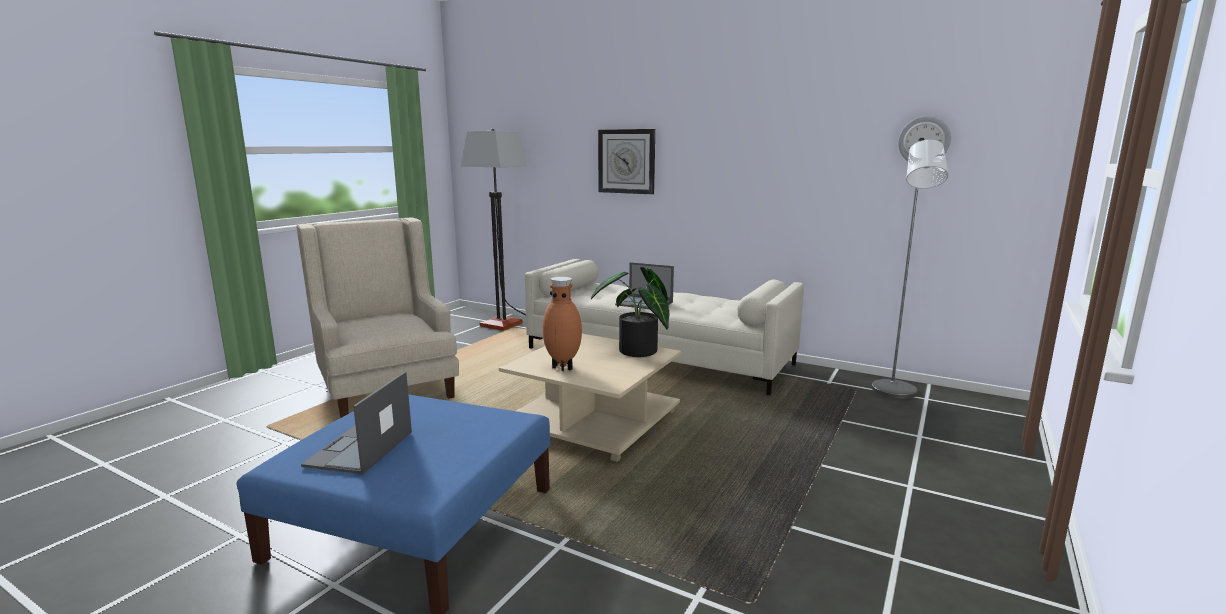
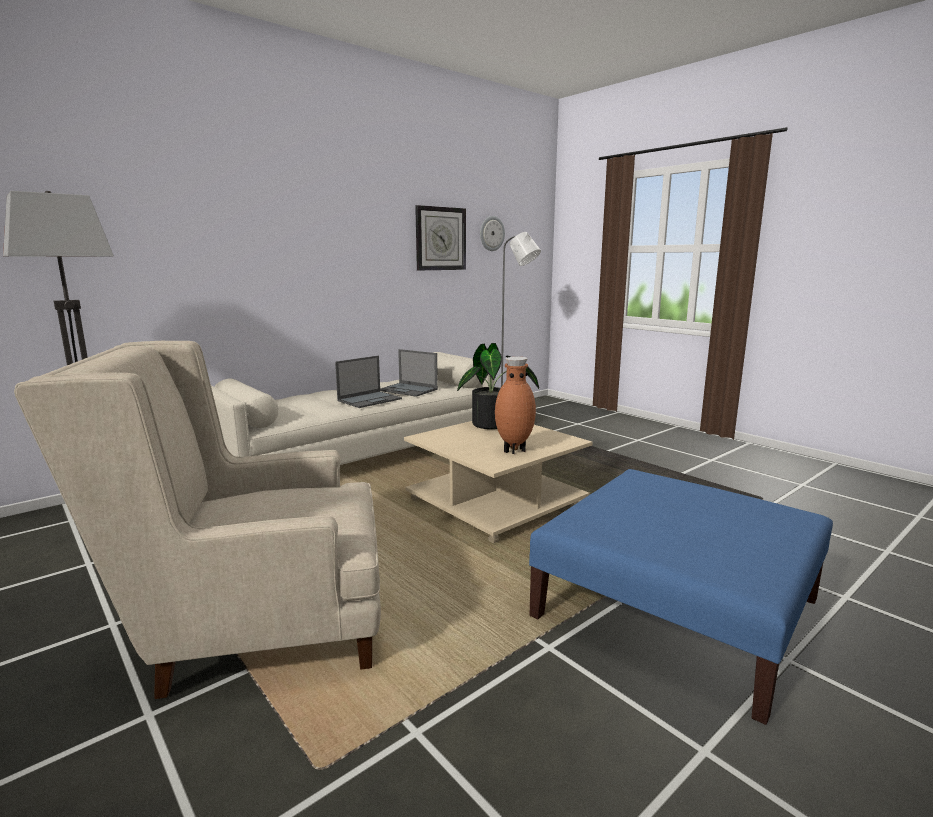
camera: 70 degrees left, 0 degrees up
(359, 449) = (719, 538): laptop -> laptop (408, 390)
(626, 161) = (254, 249): wall clock -> wall clock (440, 239)

